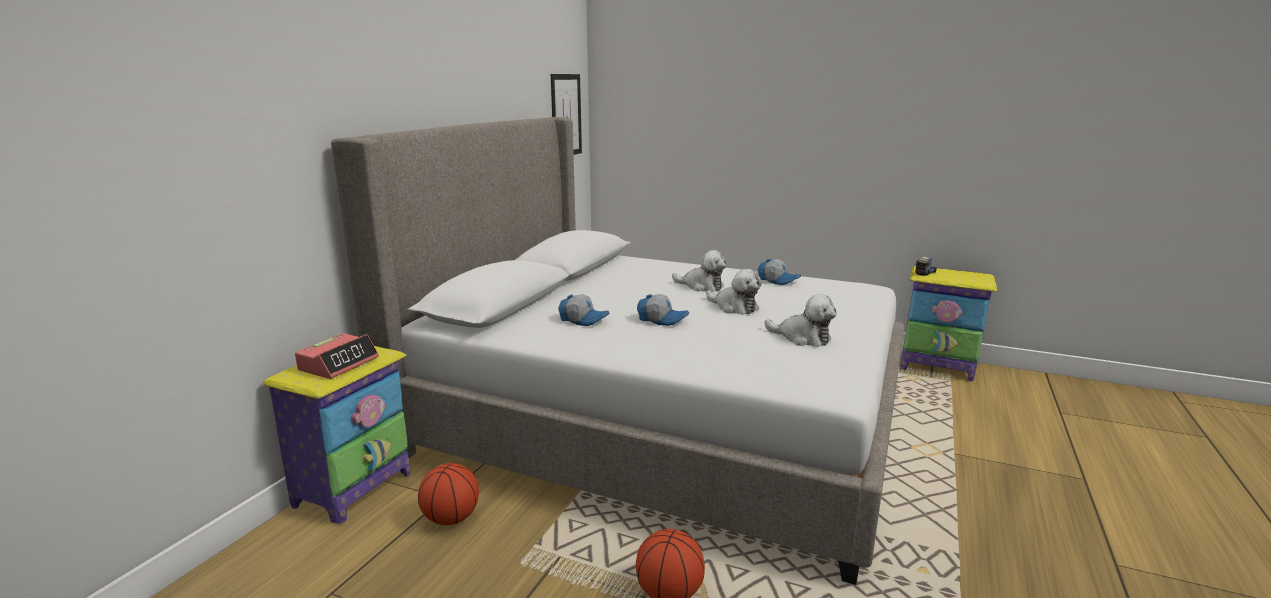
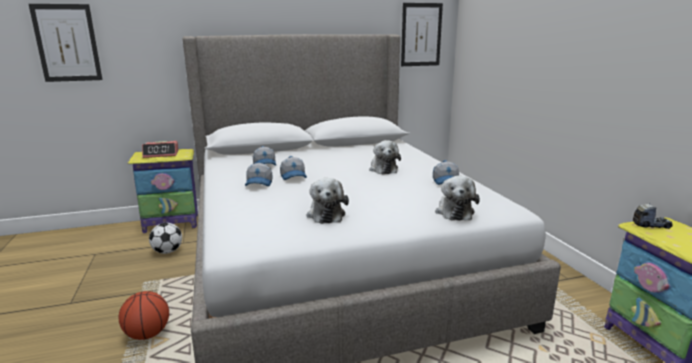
camera: 50 degrees right, 0 degrees up
(112, 172) = (67, 43): none -> picture
(451, 519) = (167, 251): basketball -> football
(657, 338) = (260, 183): none -> cap
(734, 307) = (357, 185): plush toy -> plush toy (454, 211)

